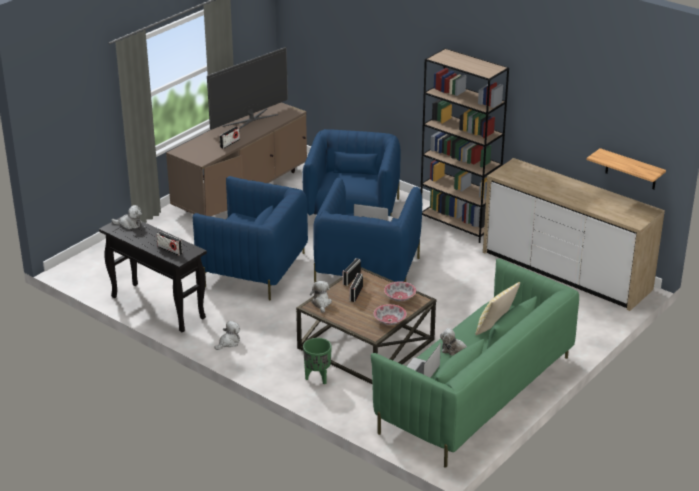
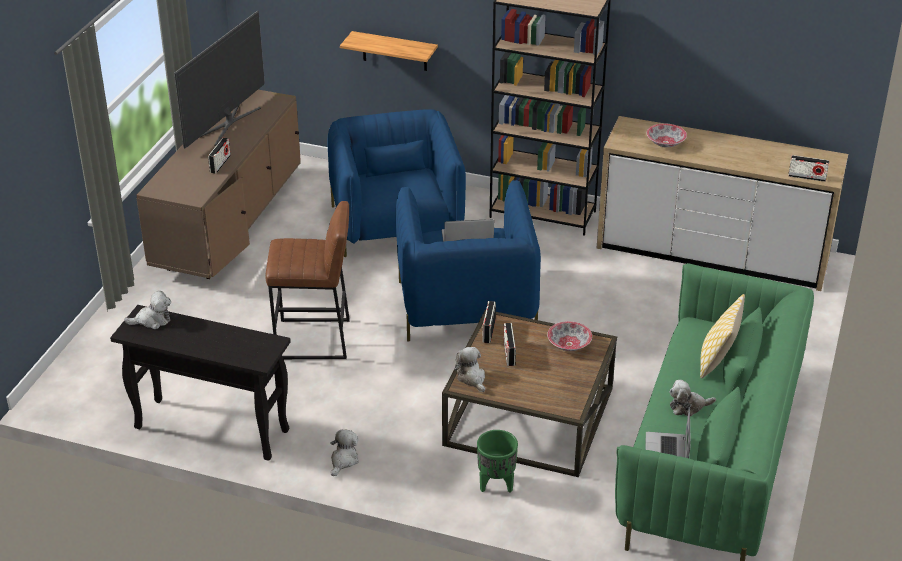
camera: 20 degrees left, 5 degrees up
(170, 250) = (237, 349): radio -> radio (807, 177)
(254, 270) = (315, 339): blue armchair -> brown stool
(389, 320) = (578, 382): bowl -> bowl (665, 142)
(631, 169) = (796, 108): shelf -> shelf (394, 51)

